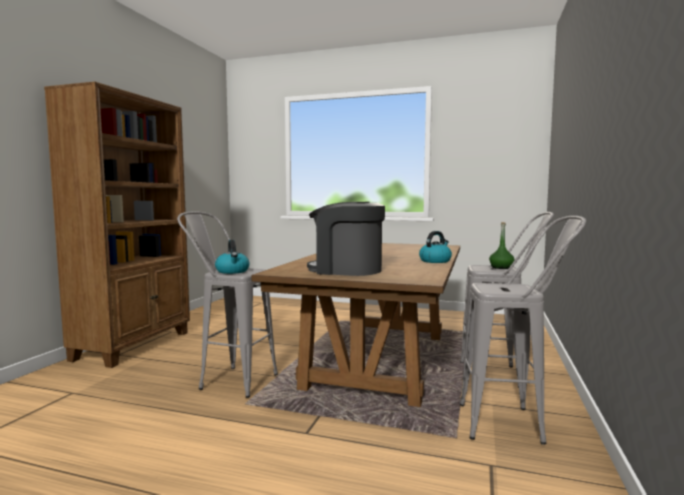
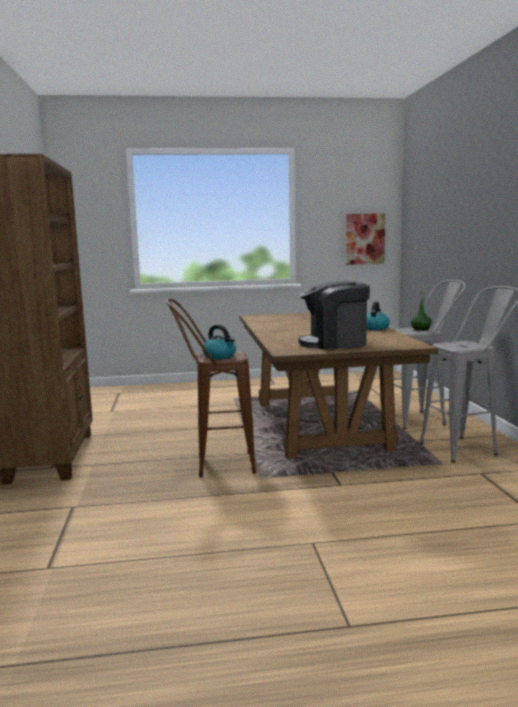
camera: 25 degrees left, 5 degrees up
(229, 380) = (214, 464): grey stool -> brown stool
(505, 174) = (364, 239): none -> picture

